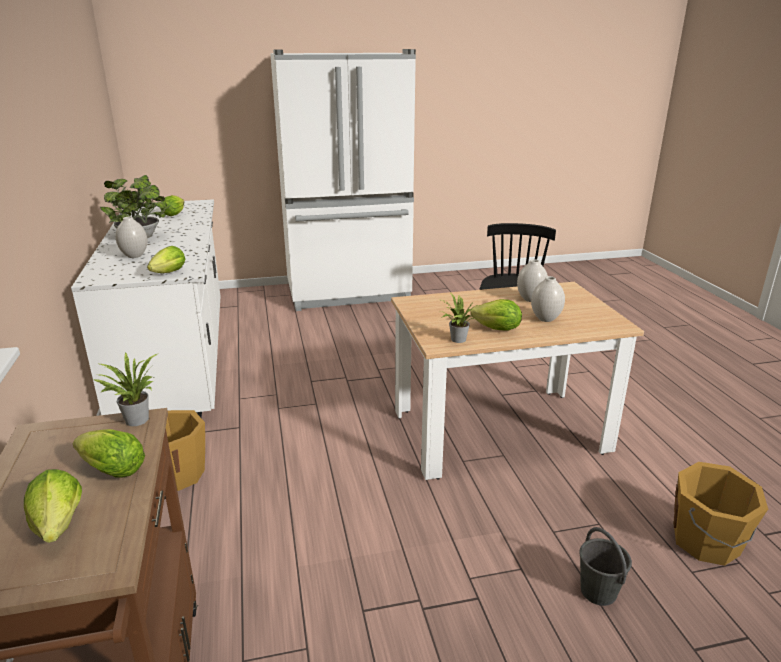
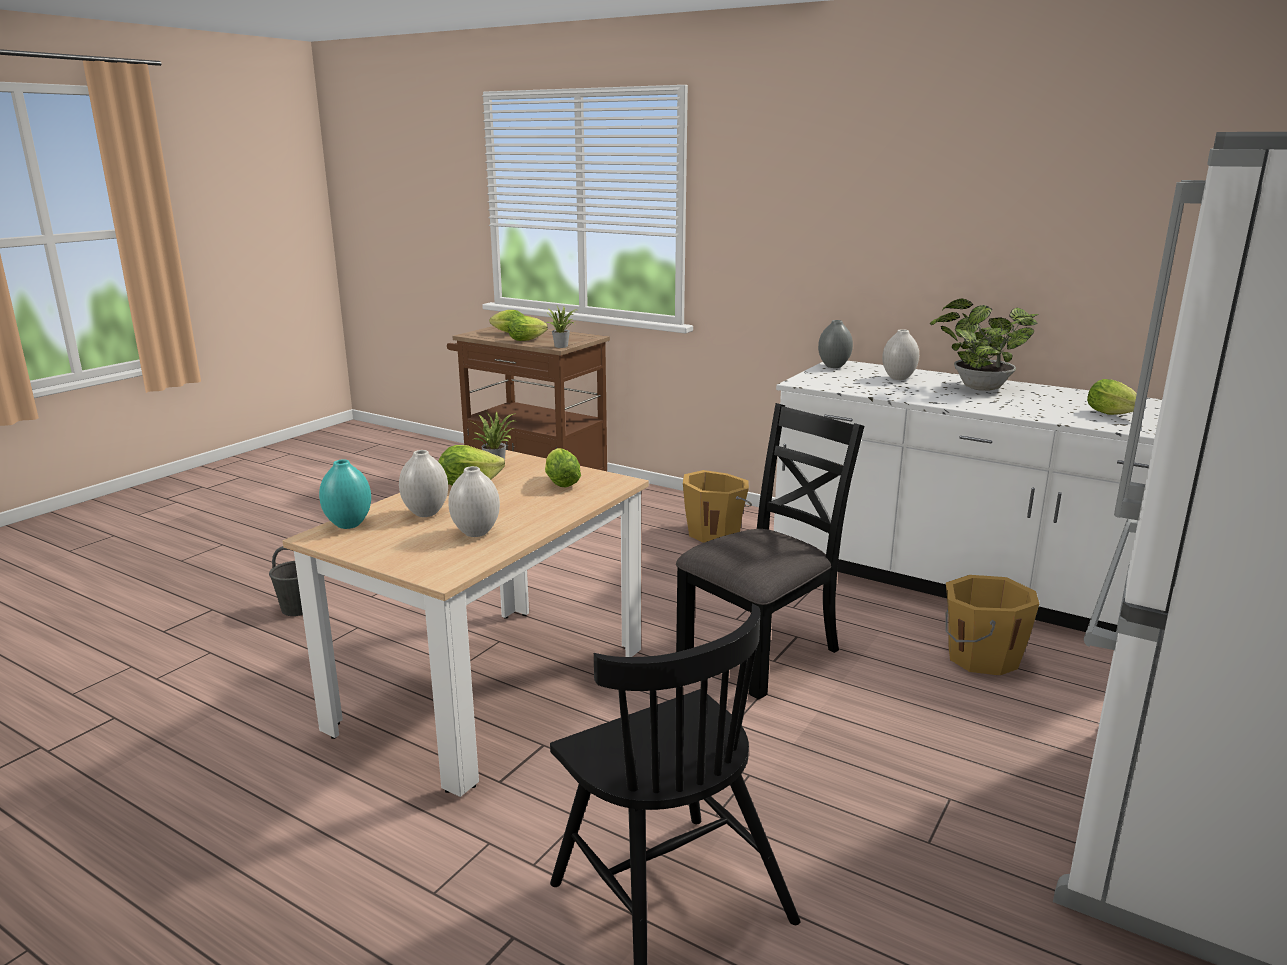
camera: 135 degrees right, 5 degrees down
(111, 277) = (834, 366): none -> grey vase
(167, 273) = (810, 377): lettuce -> lettuce (560, 482)
(342, 383) = (761, 652): none -> black chair
(598, 327) = (348, 524): none -> turquoise vase
(707, 542) = (189, 682): orange bucket -> orange bucket (980, 657)

